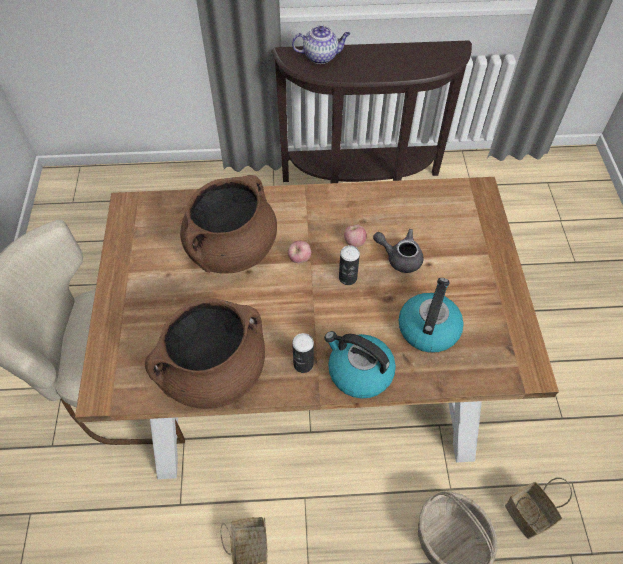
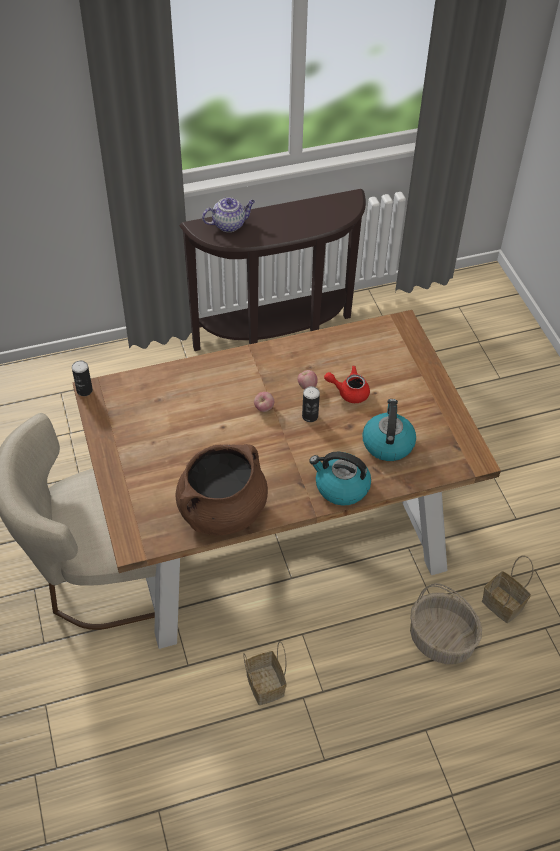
camera: 15 degrees left, 5 degrees down
(232, 250) = (202, 411): brown cooking pot -> none
(303, 364) = (294, 490): can -> can (84, 390)
(399, 257) = (349, 392): grey teapot -> red teapot

